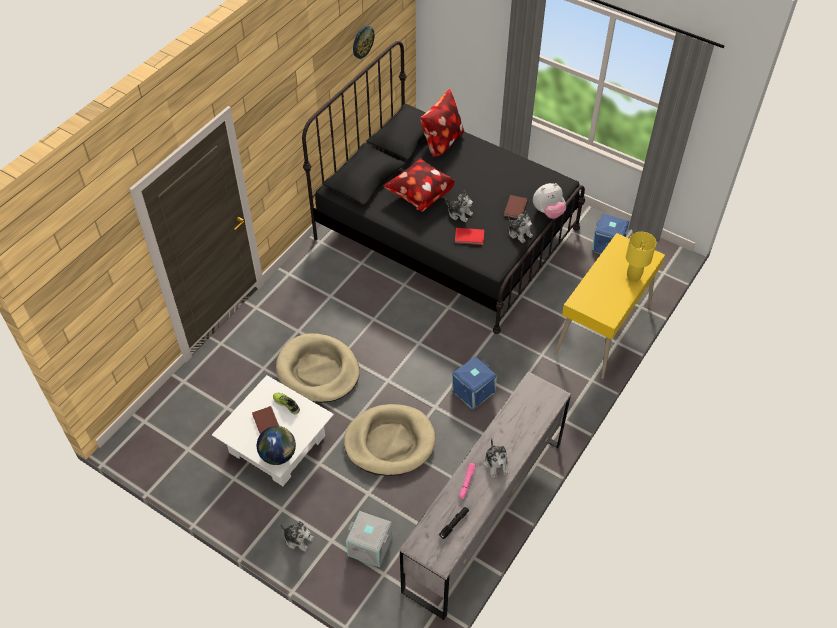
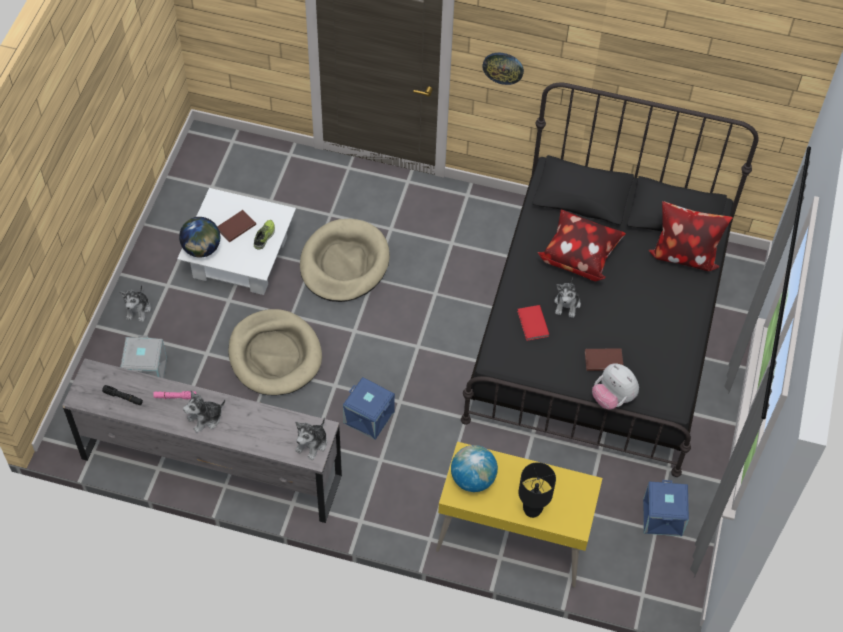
camera: 70 degrees right, 5 degrees up
(362, 41) = (693, 81): wall clock -> wall clock (503, 67)
(519, 233) = (562, 374): plush toy -> plush toy (312, 444)
(599, 303) = (473, 479): none -> globe
(633, 277) = (532, 510): yellow table lamp -> black table lamp

